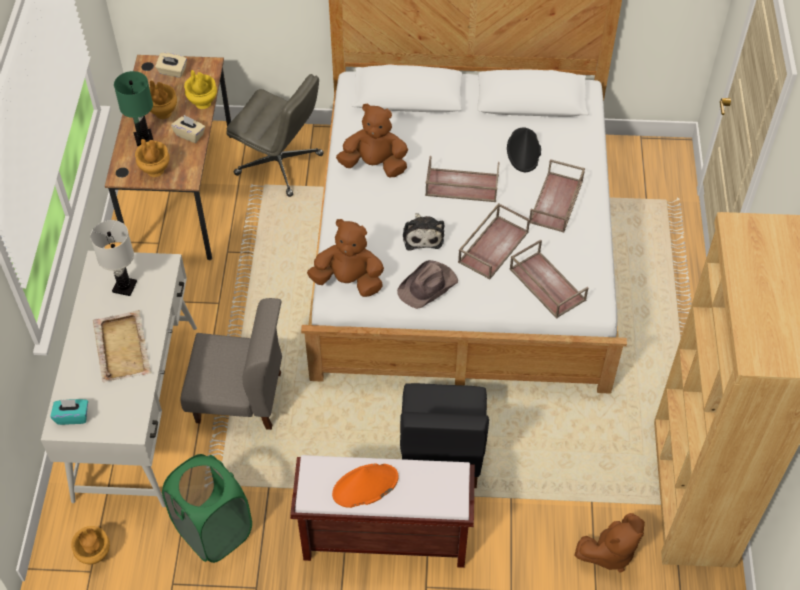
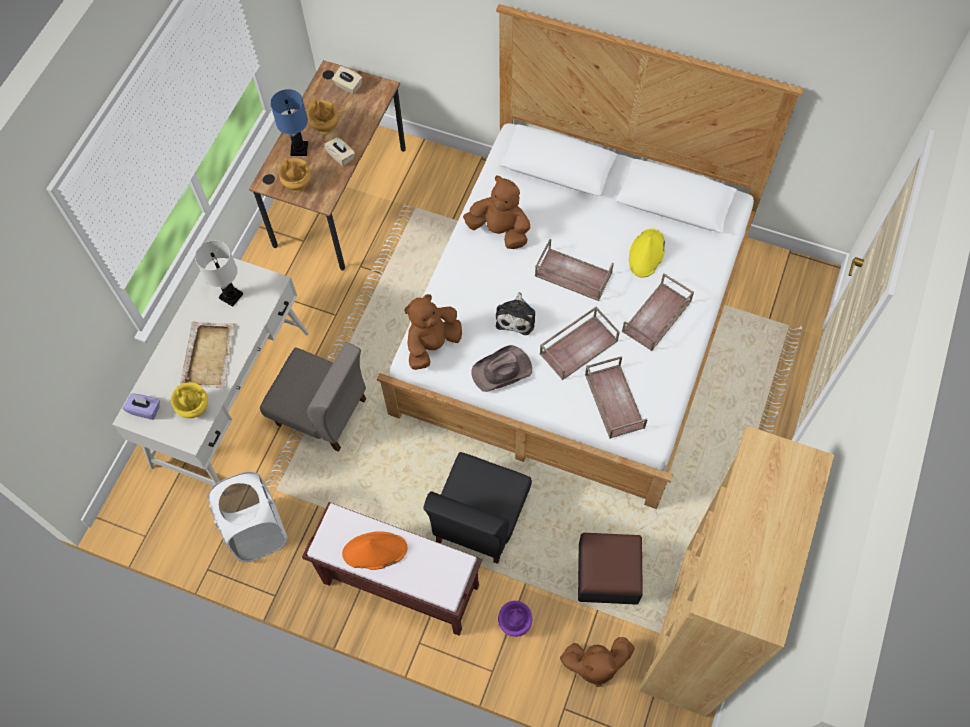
camera: 20 degrees right, 10 degrees up
(72, 416) = (145, 410): turquoise tissue box -> purple tissue box
(95, 554) = (154, 522): brown vase -> none
(144, 138) = (299, 149): green table lamp -> blue table lamp
(202, 103) = (363, 126): yellow vase -> yellow vase (194, 409)
(213, 530) = (257, 531): green laundry basket -> white laundry basket
(280, 165) = (437, 191): grey office chair -> none
(349, 281) = (432, 344): brown plush toy -> brown plush toy turned 75 degrees counterclockwise
(515, 538) = (515, 623): none -> purple vase
(524, 151) = (646, 254): black hat -> yellow hat
(588, 465) = (608, 573): none -> ottoman

